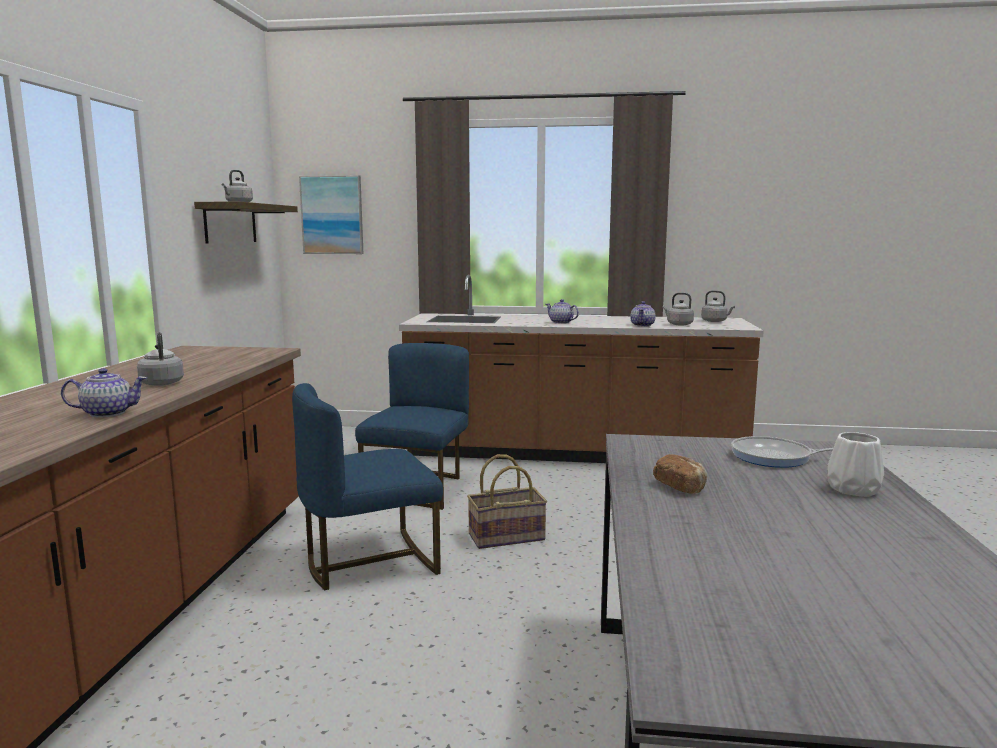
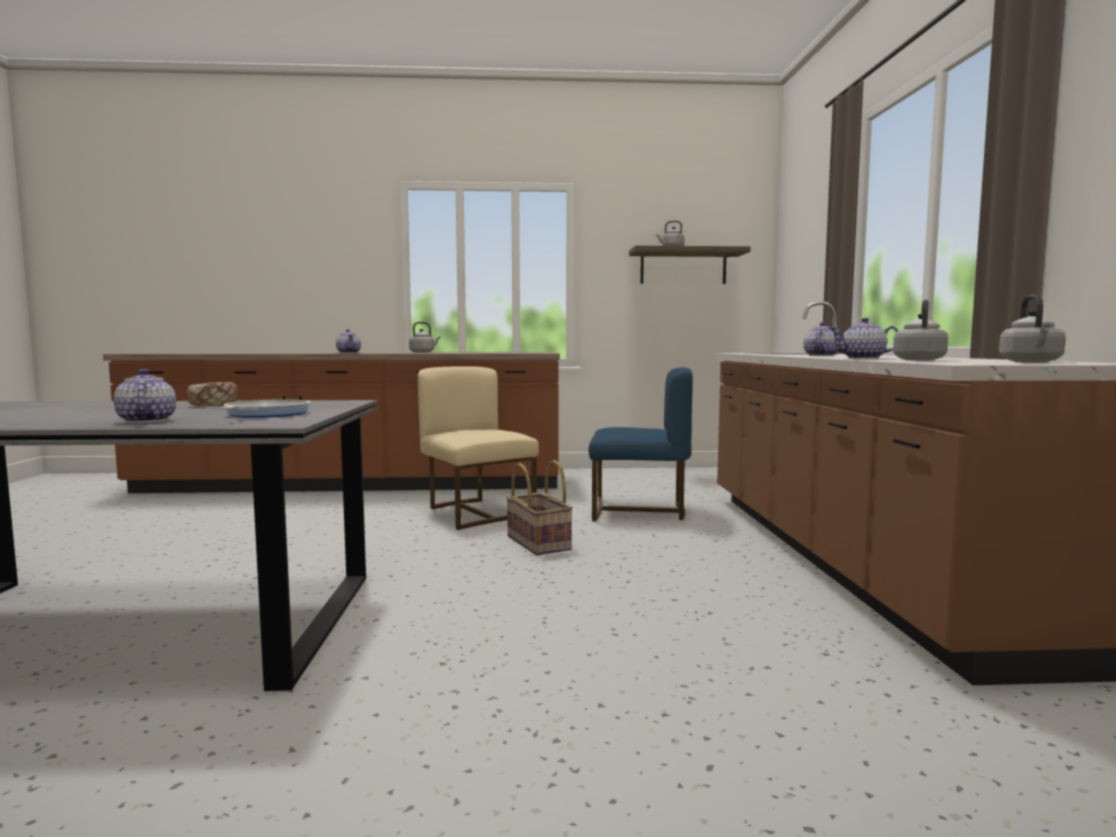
camera: 80 degrees right, 5 degrees down
(332, 215) = (798, 251): picture -> none
(369, 562) = (476, 512): blue chair -> beige chair
(854, 489) = (145, 420): white vase -> teapot

